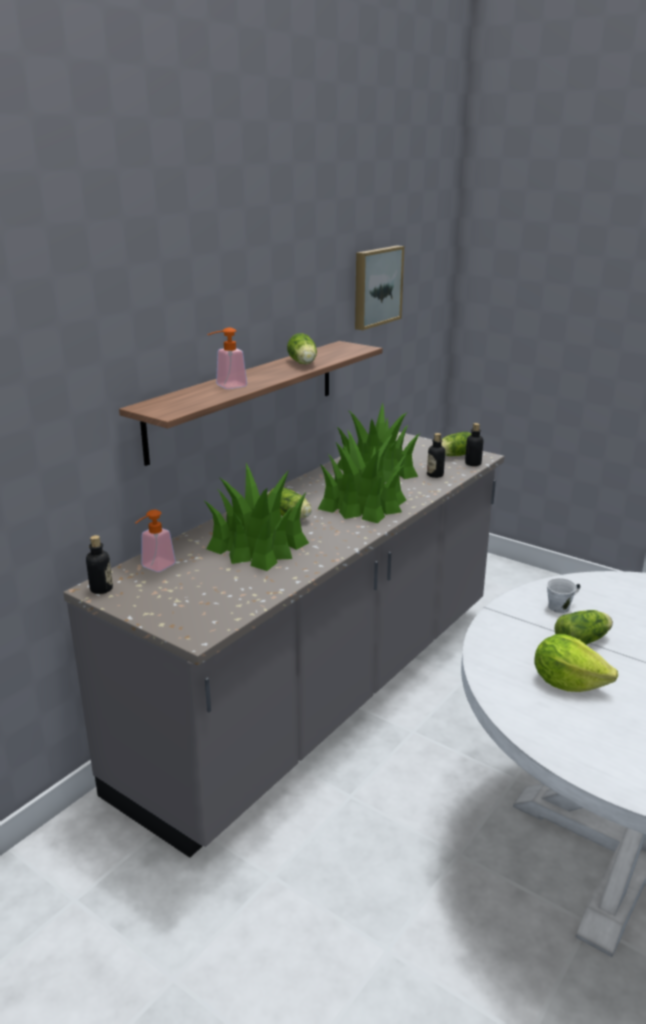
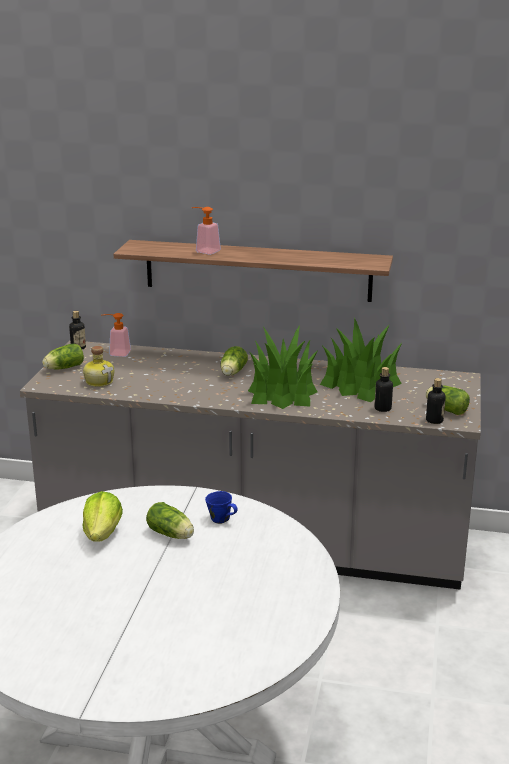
camera: 65 degrees right, 0 degrees up
(232, 593) = (99, 381): none -> bottle
(257, 546) = (172, 373): potted plant -> none
(303, 363) = (295, 257): lettuce -> lettuce (63, 368)
(376, 286) = (461, 216): picture -> none
(560, 607) = (221, 519): white mug -> blue mug

